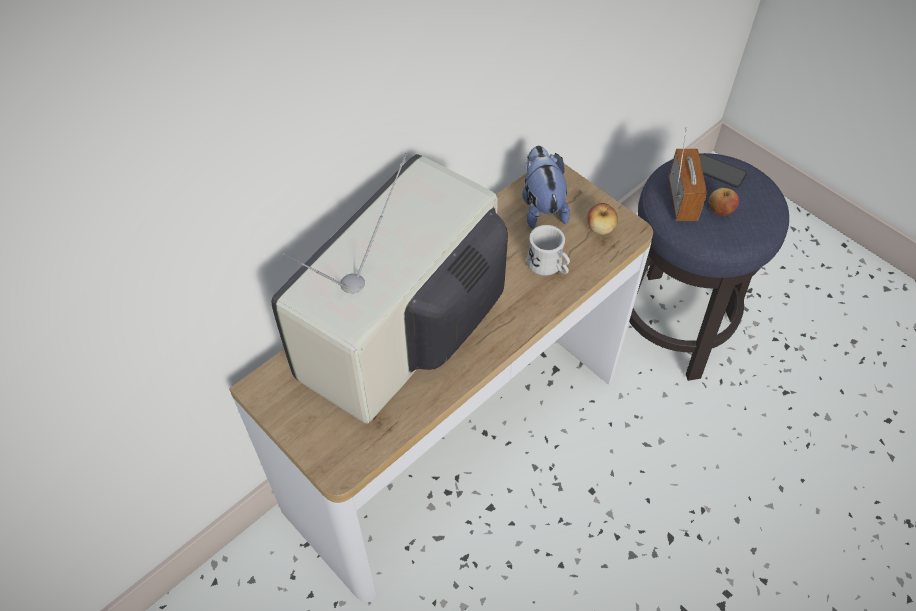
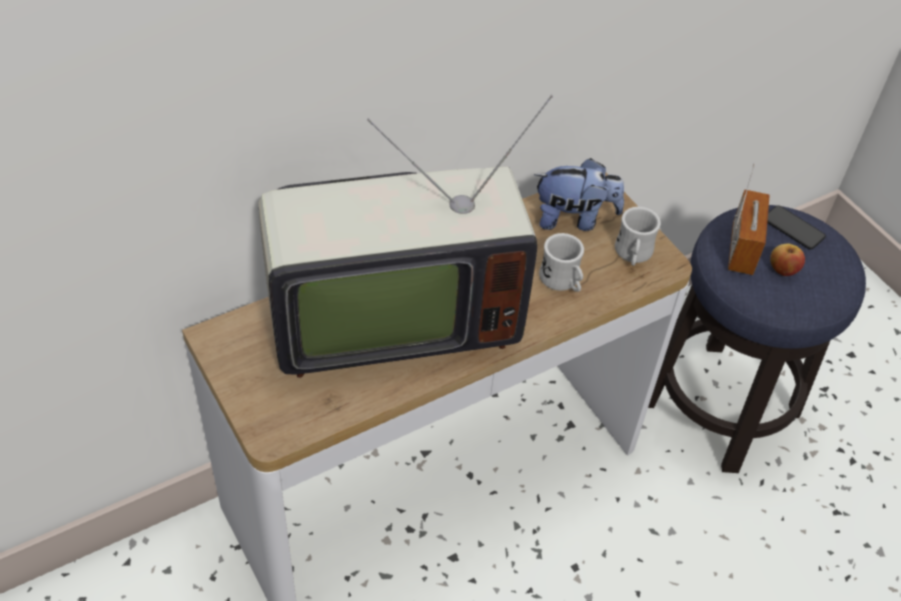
camera: 10 degrees right, 5 degrees down
(409, 335) = (388, 318): television -> television turned 150 degrees counterclockwise
(541, 206) = (574, 219): plush toy -> plush toy turned 90 degrees clockwise
(600, 228) = (633, 255): apple -> white mug

